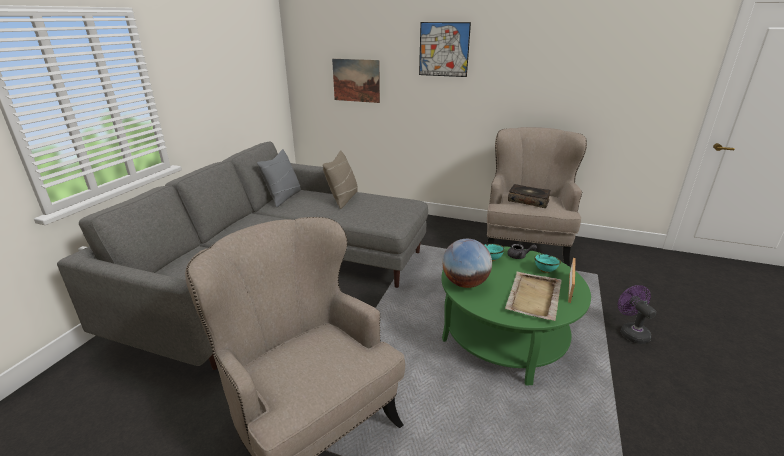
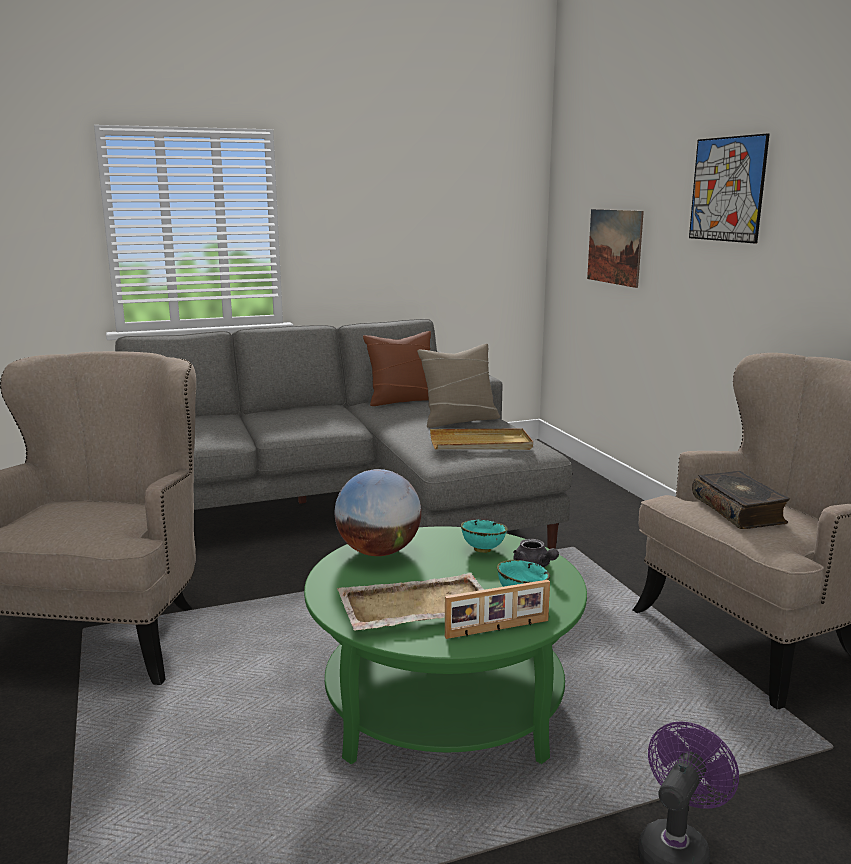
camera: 50 degrees right, 10 degrees down
(283, 197) = (402, 400): grey pillow -> brown pillow
(385, 208) = (481, 444): none -> beige tray

